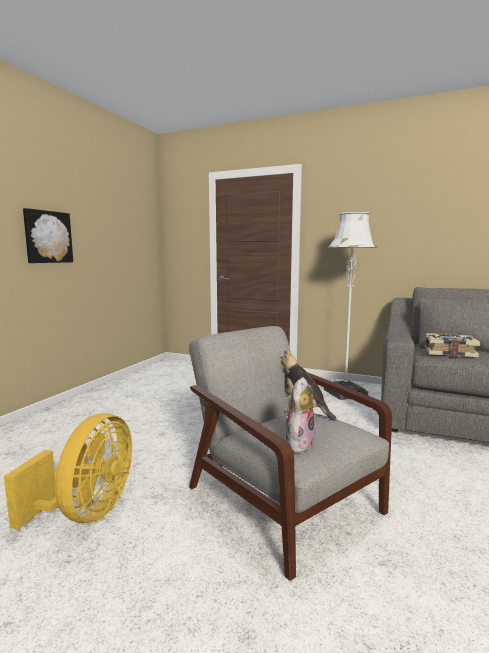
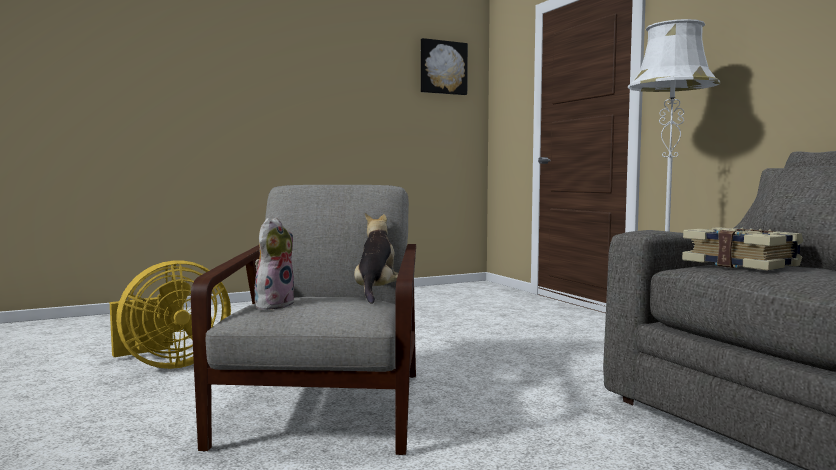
camera: 40 degrees right, 5 degrees down
(47, 237) = (302, 104): picture -> picture (443, 67)
(298, 443) = (274, 305): plush toy -> plush toy turned 45 degrees counterclockwise

